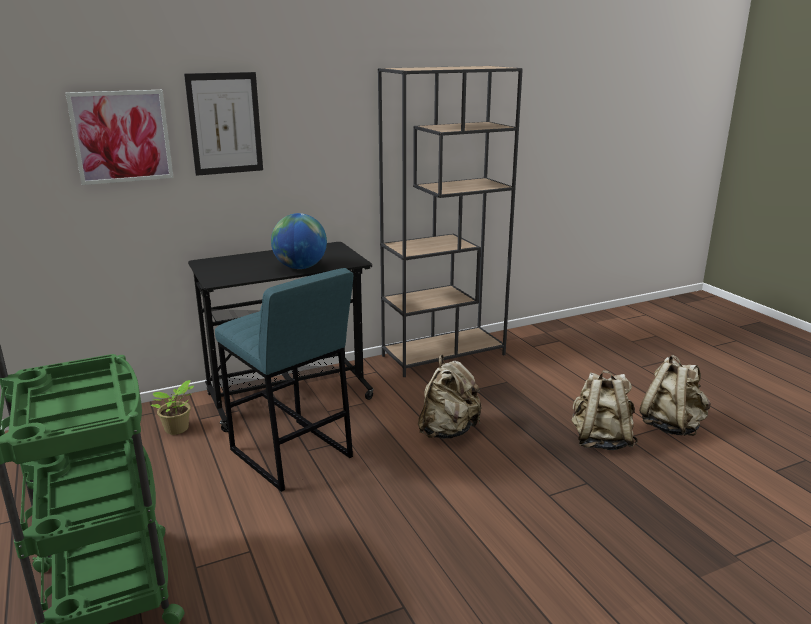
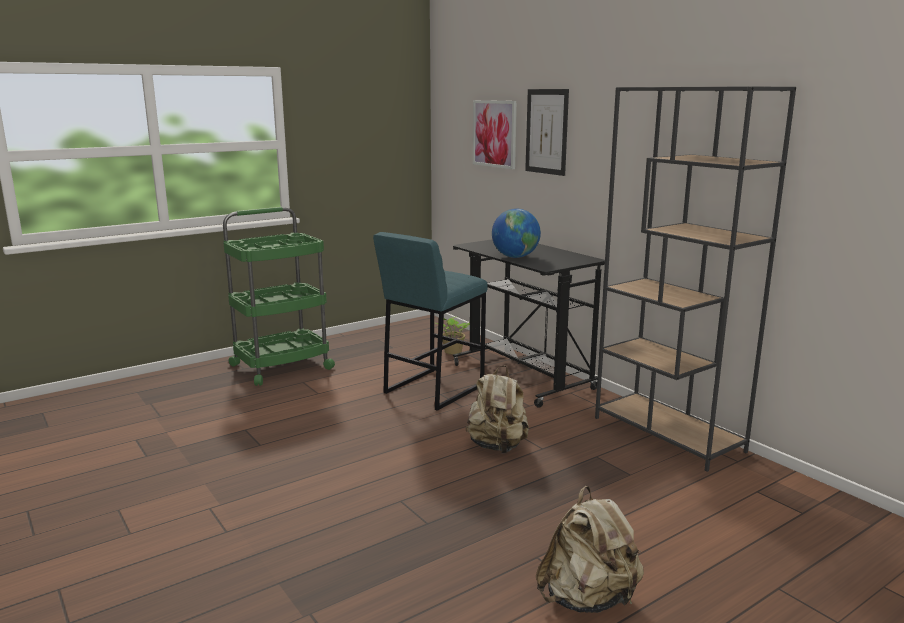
camera: 80 degrees right, 5 degrees down
(600, 440) = (520, 536): beige backpack -> none

